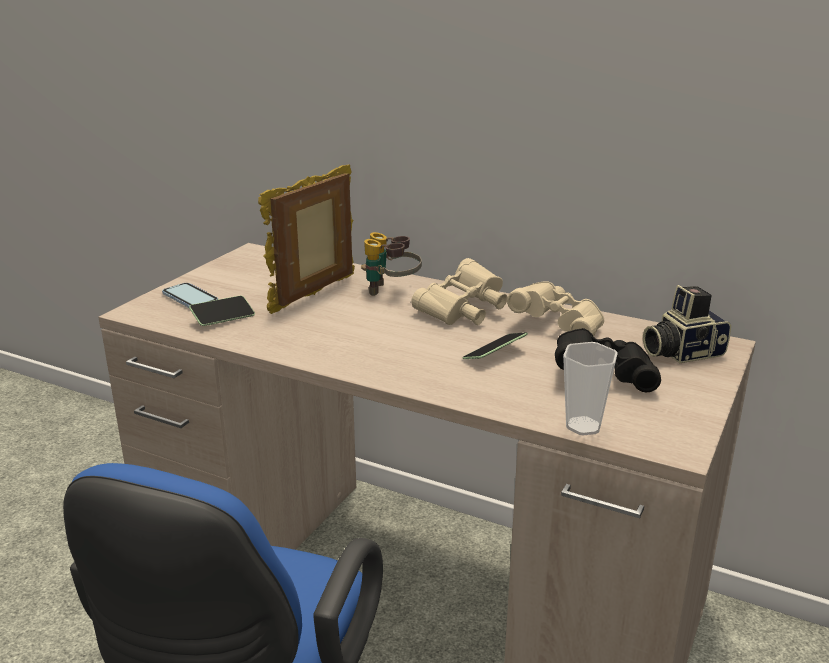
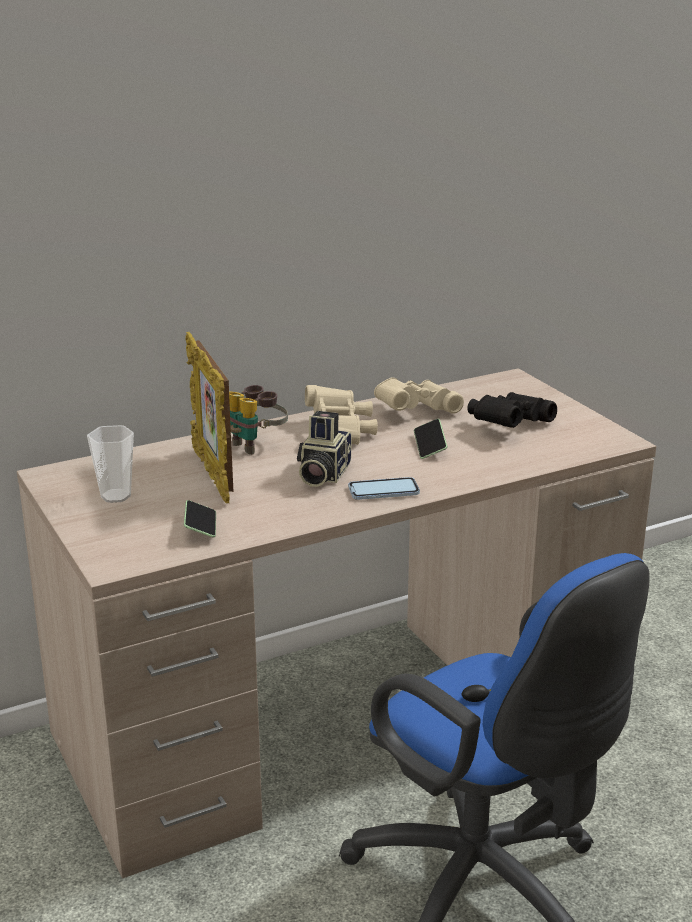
camera: 55 degrees left, 0 degrees up
(190, 298) = (123, 531): phone -> phone (383, 491)
(583, 426) = (565, 456): cup -> cup (116, 496)
(681, 352) = (506, 393): camera -> camera (322, 474)

